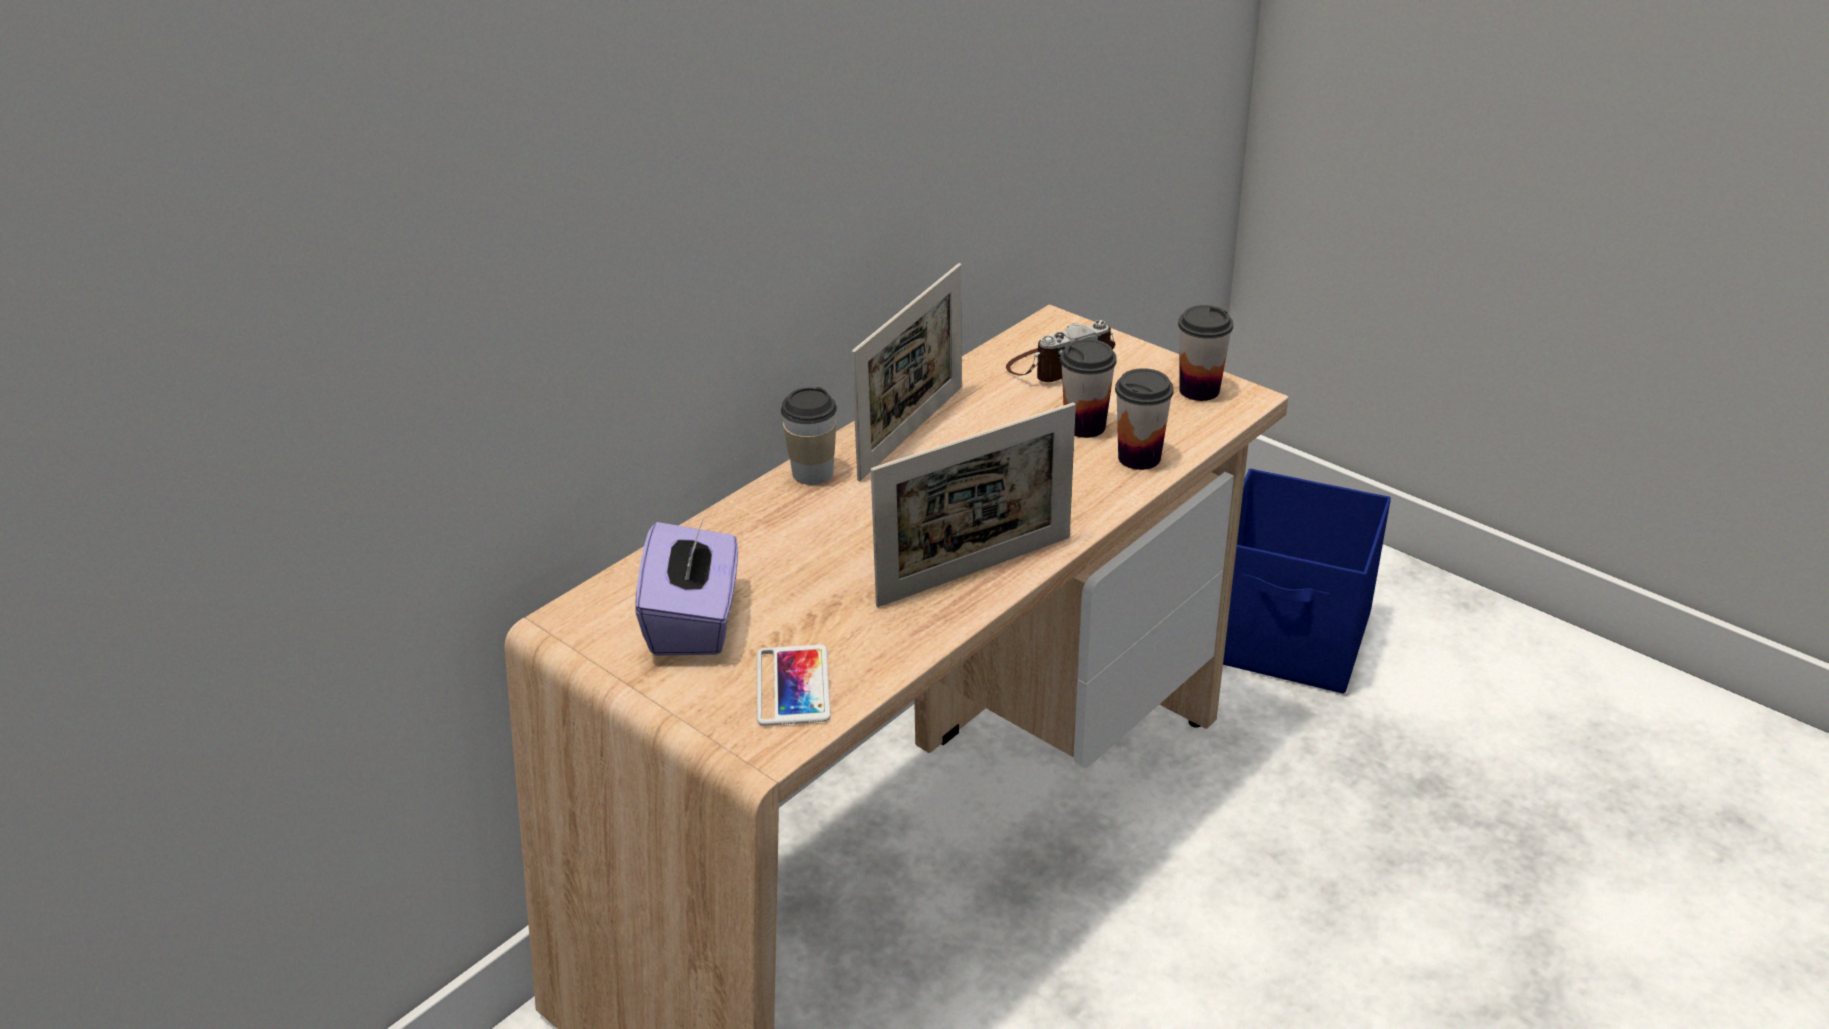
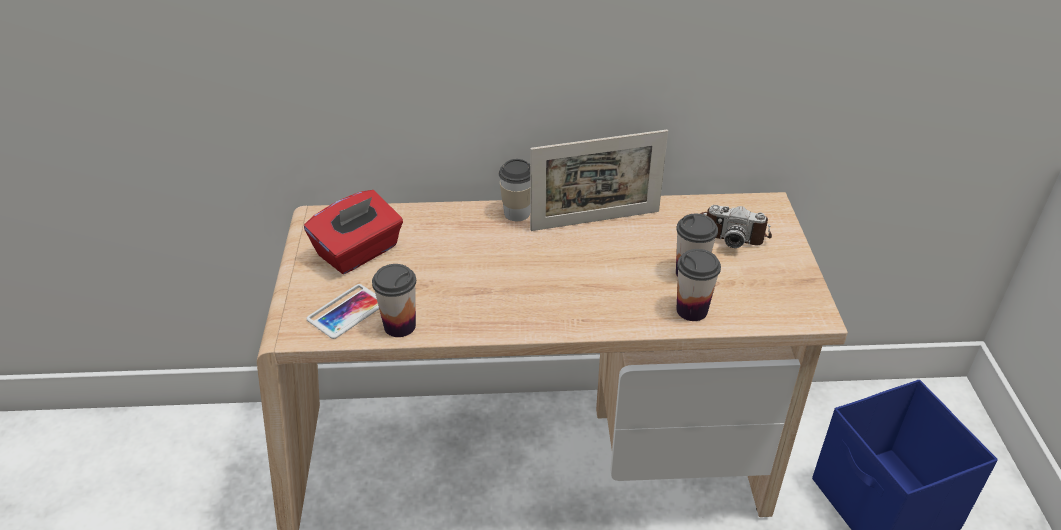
camera: 45 degrees right, 5 degrees up
(694, 621) = (359, 252): purple tissue box -> red tissue box
(975, 571) = (509, 313): picture frame -> none
(1199, 390) = (793, 293): cup -> cup (399, 326)

